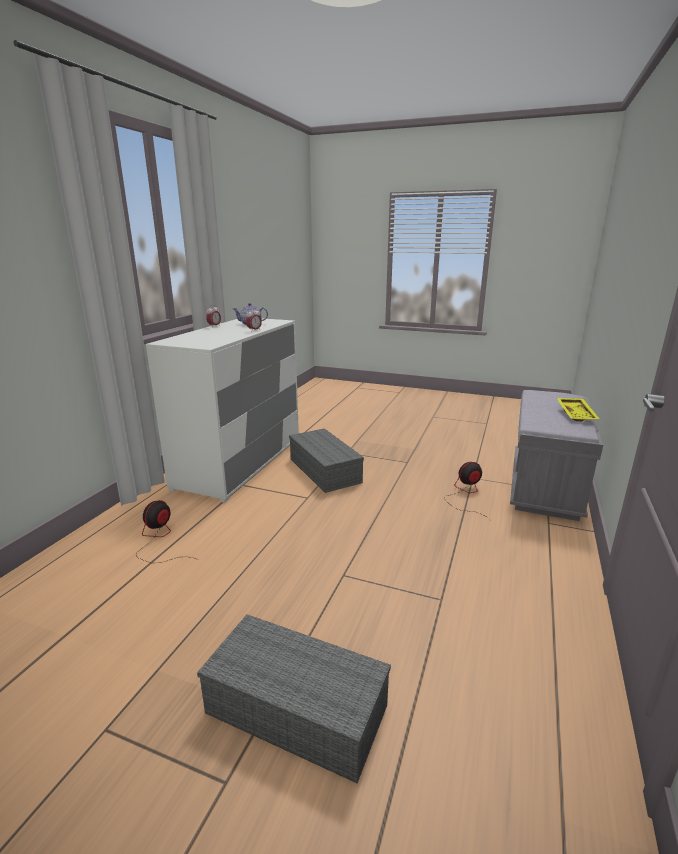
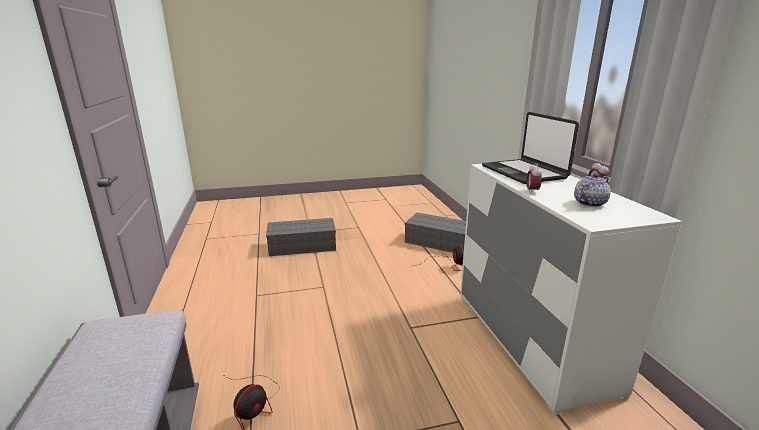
camera: 145 degrees right, 0 degrees up
(205, 338) = (524, 172): none -> laptop
(326, 470) = (438, 369): grey storage box -> grey storage box (438, 242)
(576, 414) = (74, 367): yellow tray -> none

